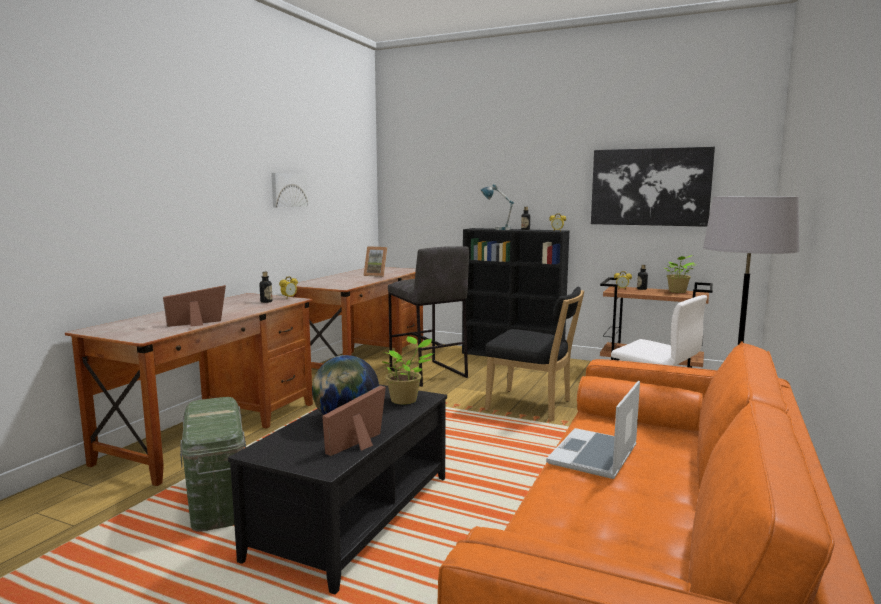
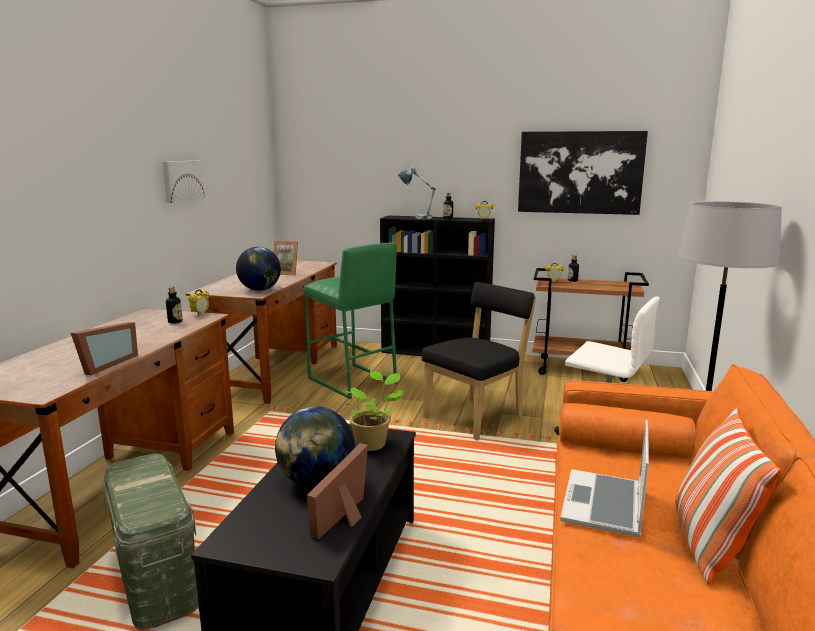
camera: 10 degrees left, 5 degrees up
(198, 324) = (104, 364): picture frame -> picture frame turned 150 degrees clockwise
(347, 285) = (260, 290): none -> globe
(427, 373) = (352, 381): grey stool -> green stool
(533, 406) = (477, 416): black chair -> black chair turned 60 degrees counterclockwise
(677, 291) = (609, 283): potted plant -> none
(679, 490) = (708, 544): none -> pillow

